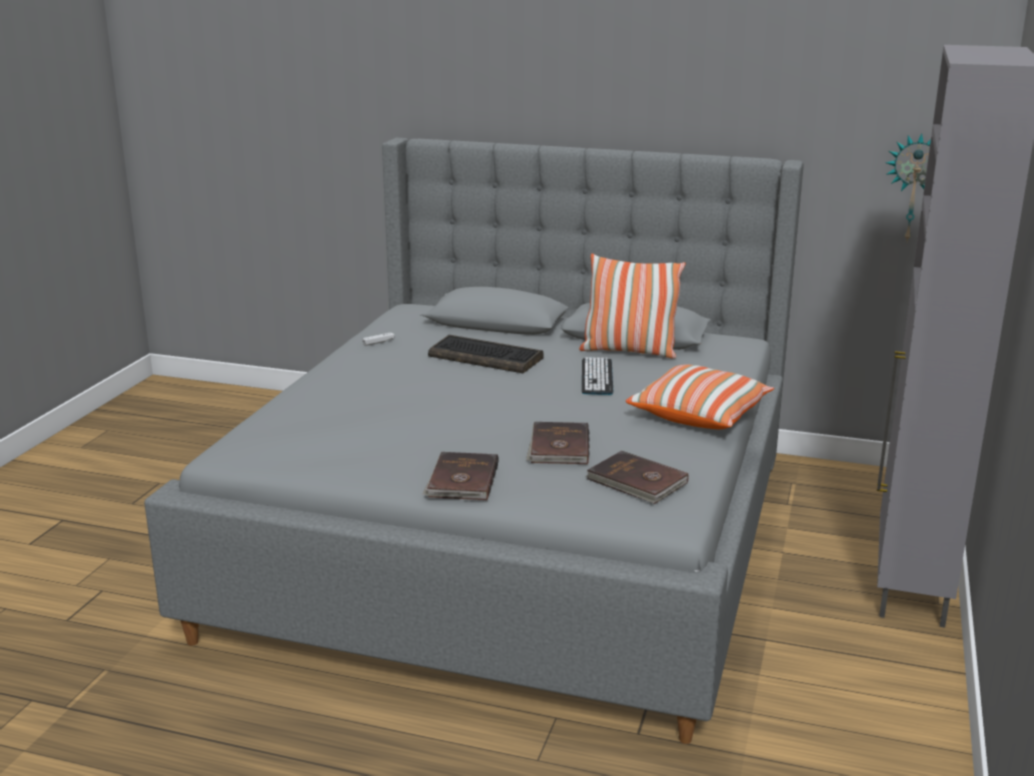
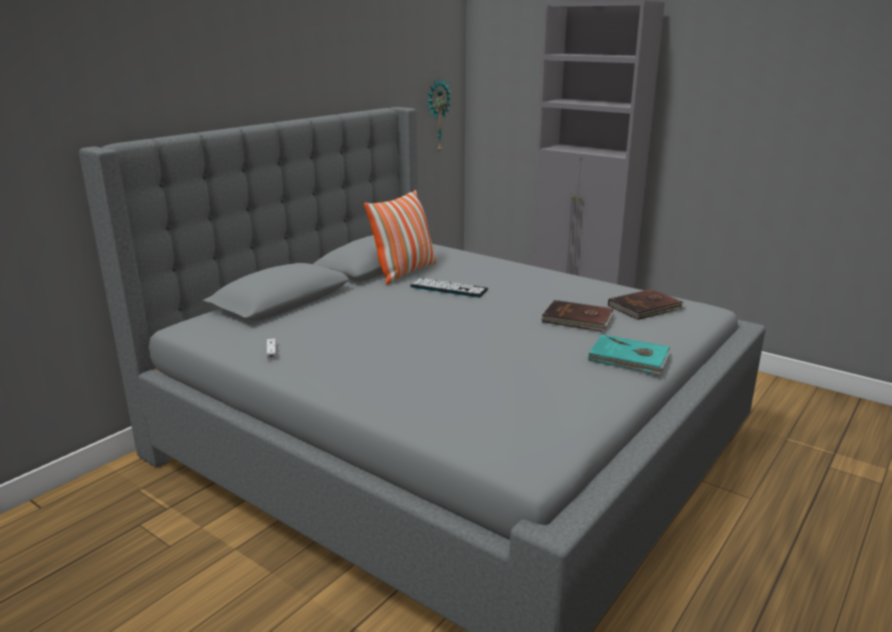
camera: 70 degrees left, 0 degrees up
(461, 480) = (629, 358): brown book -> turquoise book
(487, 357) = (367, 315): keyboard -> none
(699, 414) = (540, 275): pillow -> none

